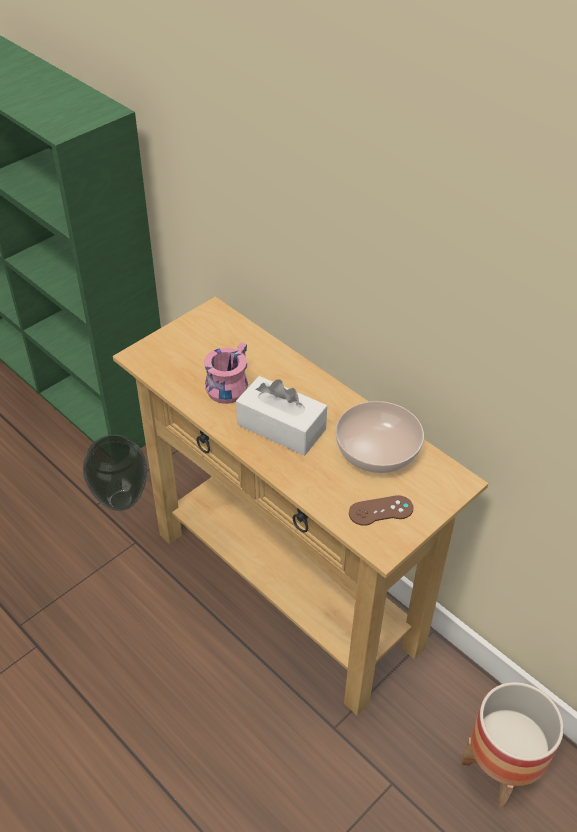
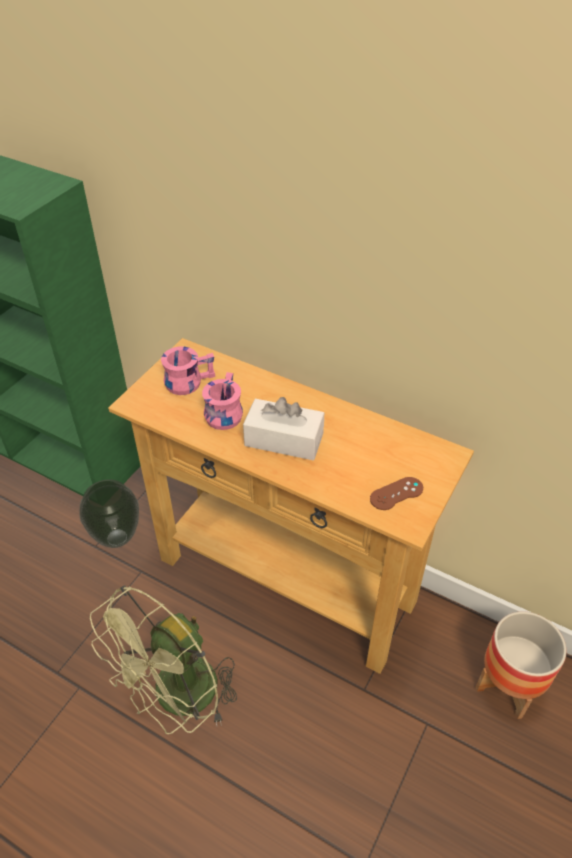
camera: 15 degrees left, 0 degrees up
(131, 685) = (177, 699): none -> green fan
(204, 343) = (188, 380): none -> pink mug
(378, 451) = (374, 443): bowl -> none

